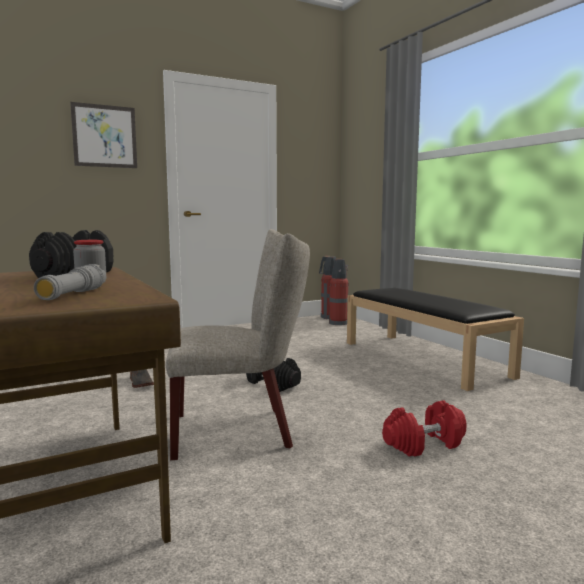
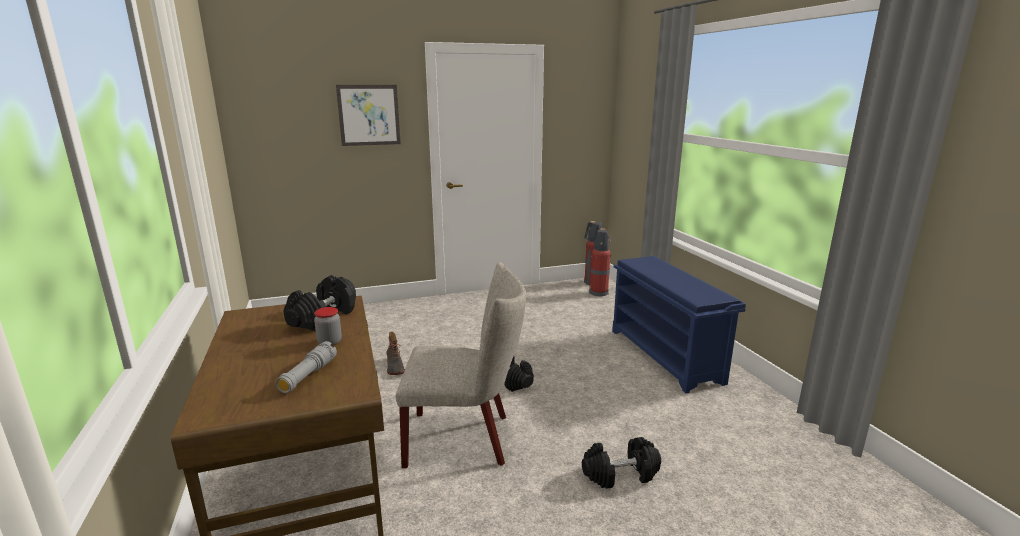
camera: 10 degrees right, 10 degrees up
(424, 359) = (666, 356): black bench -> blue shoe rack
(424, 444) = (620, 475): red dumbbell -> black dumbbell

